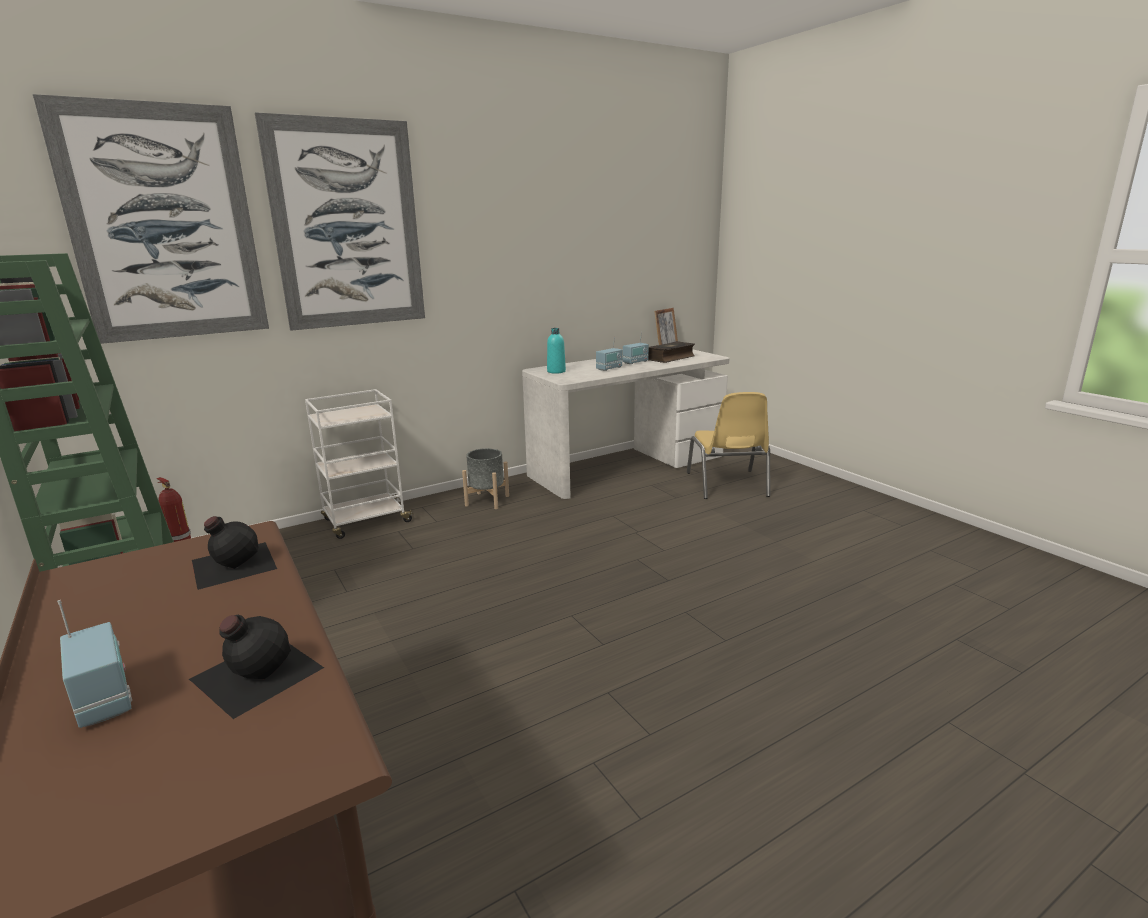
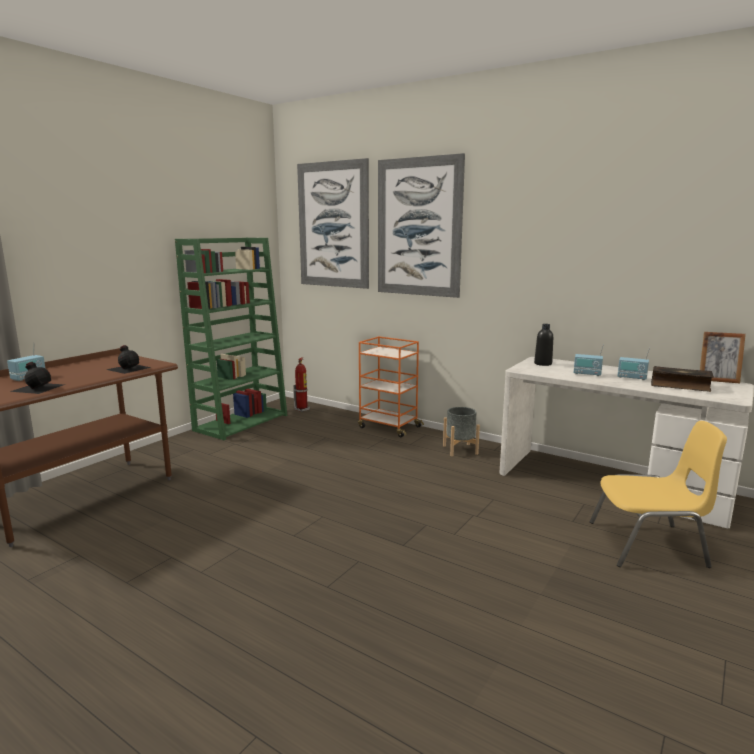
camera: 65 degrees right, 5 degrees down
(365, 521) = (388, 427): white cart -> orange cart
(556, 371) = (543, 364): turquoise bottle -> black bottle
(727, 485) = (649, 545): yellow chair -> yellow chair turned 150 degrees counterclockwise

